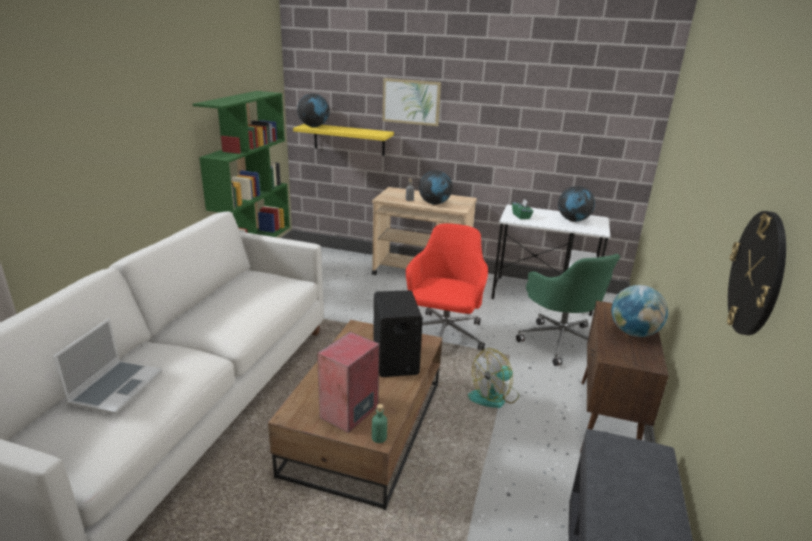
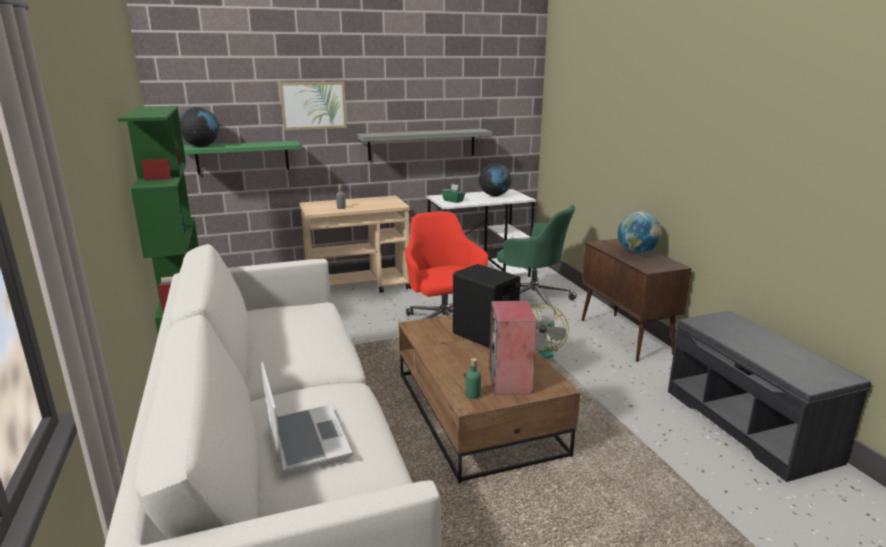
camera: 35 degrees left, 5 degrees down
(349, 139) = (242, 157): yellow shelf -> green shelf
(379, 437) = (558, 386): green bottle -> green bottle (472, 395)
(434, 203) = (369, 206): globe -> none
(511, 152) = (422, 144): none -> grey shelf
(757, 273) = (791, 152): wall clock -> none

